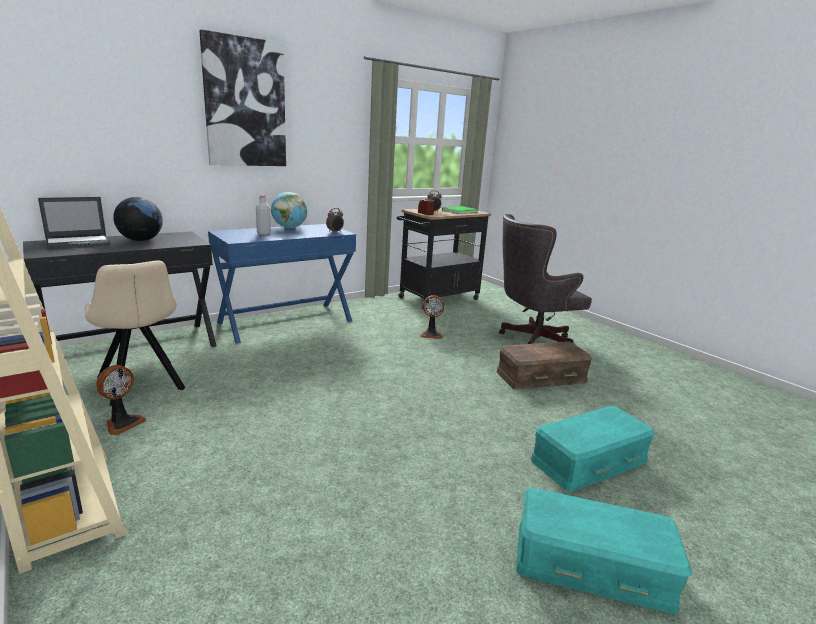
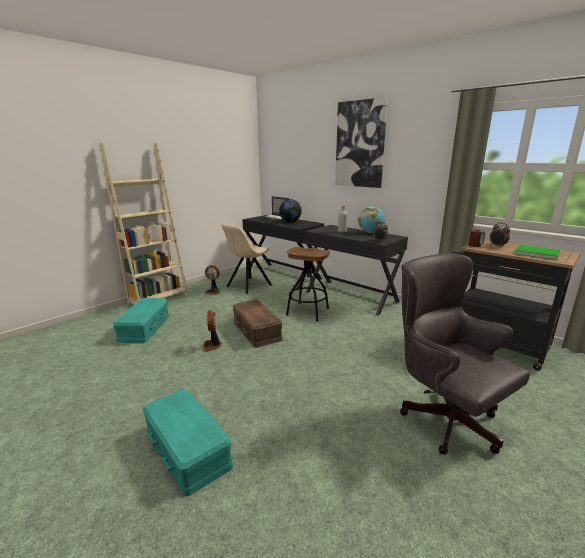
camera: 80 degrees right, 0 degrees up
(286, 321) = (351, 296): blue desk -> black desk
(307, 353) = (307, 311): none -> brown stool
(431, 334) = (389, 351): fan -> fan (212, 345)
(541, 376) = (344, 423): brown storage box -> brown storage box (257, 330)
(591, 565) = (74, 438): turquoise storage box -> turquoise storage box (144, 328)

